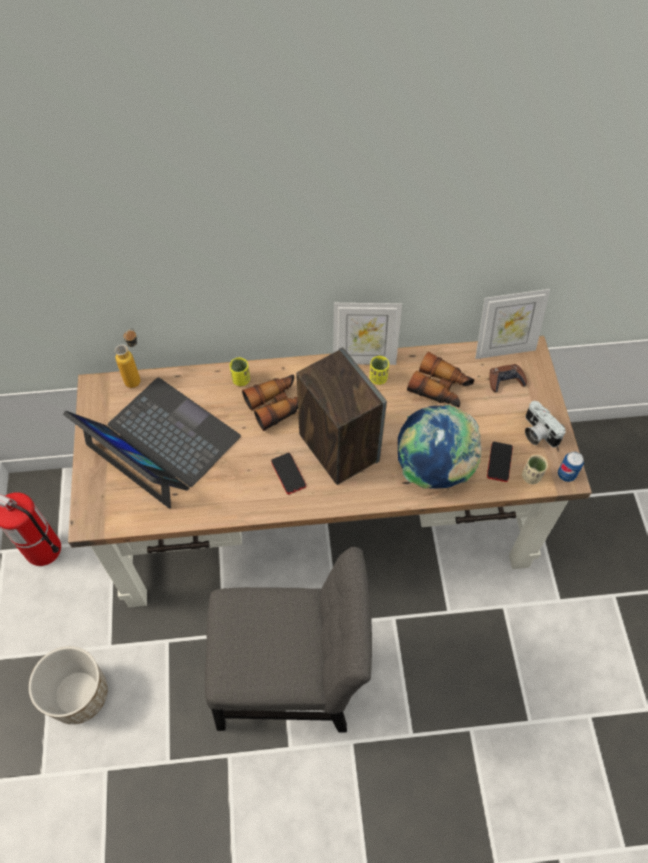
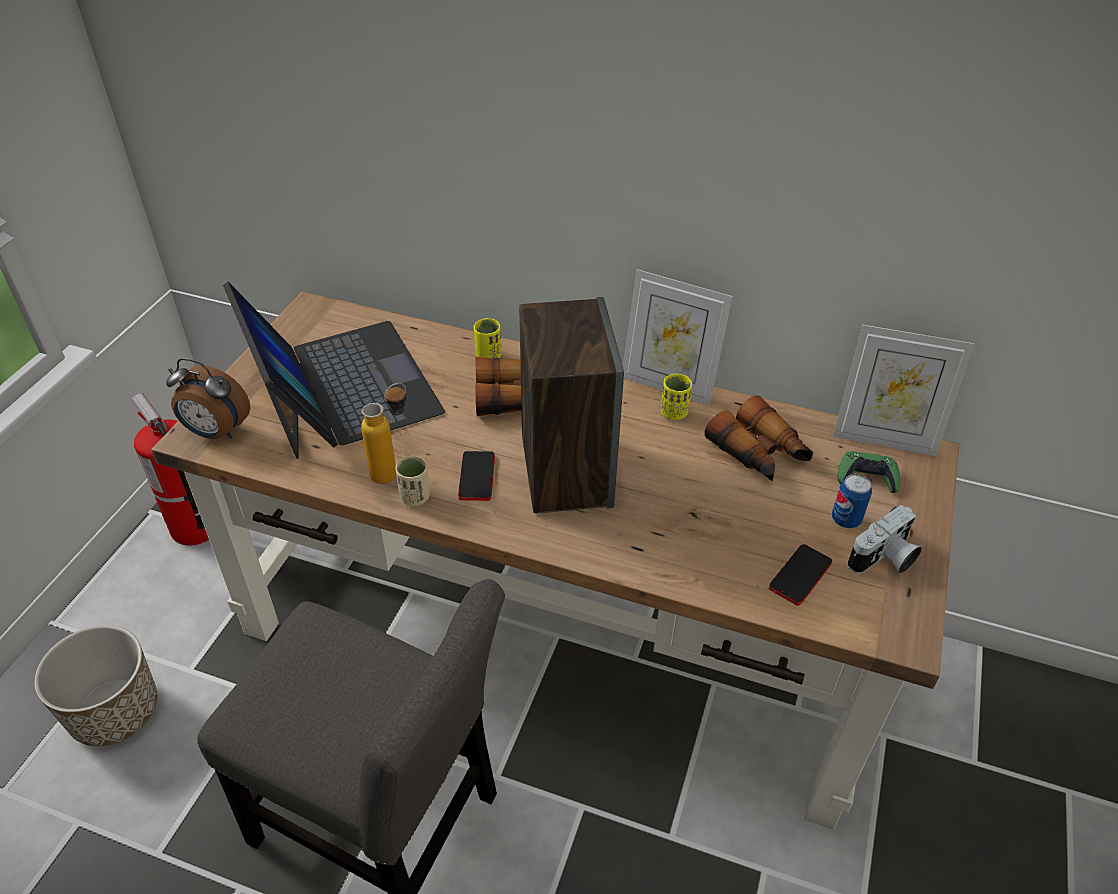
camera: 25 degrees right, 15 degrees down
(102, 511) = (216, 432): none -> alarm clock
(136, 377) = (365, 313): bottle -> bottle (393, 471)
(433, 469) = (689, 546): globe -> none
(505, 380) = (867, 477): brown game controller -> green game controller
(531, 476) = (843, 614): beige cup -> beige cup (415, 497)
(537, 432) = (884, 559): camera -> camera turned 120 degrees counterclockwise
(566, 474) = (905, 633): can -> can (845, 520)

